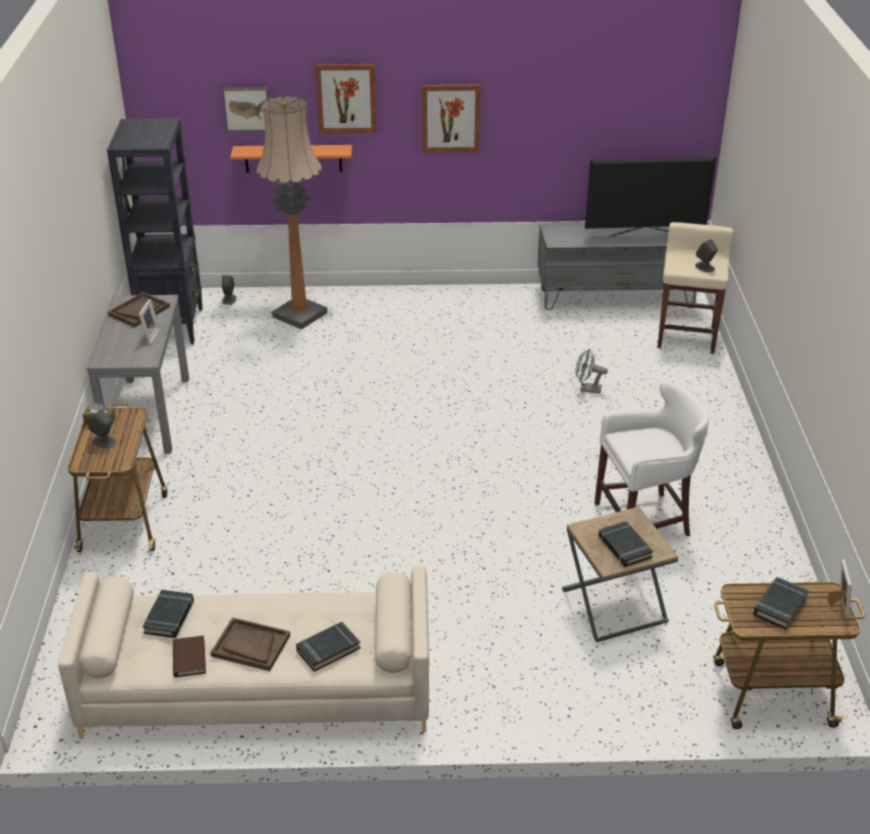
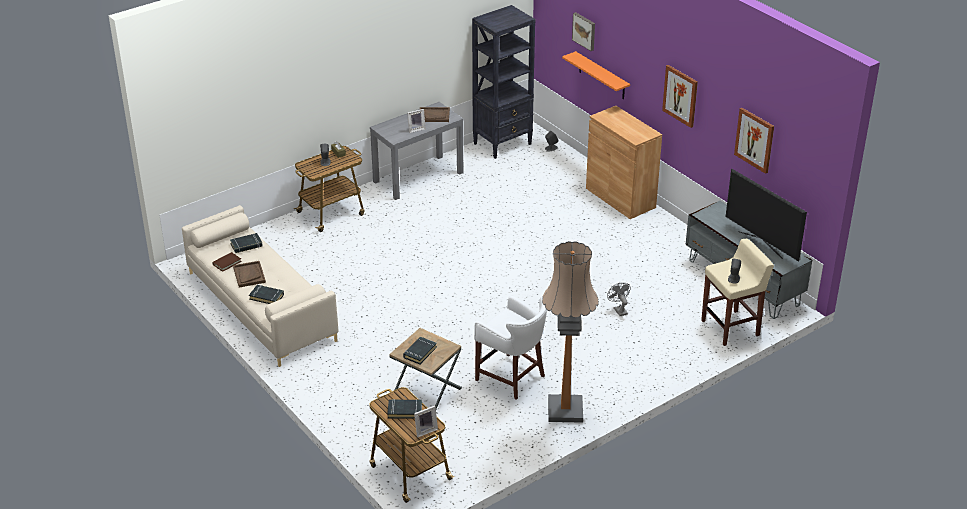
camera: 55 degrees right, 0 degrees up
(300, 315) = (566, 177): floor lamp -> floor lamp (565, 410)
(346, 98) = (630, 52): picture -> picture (754, 140)
(384, 300) = (620, 198): none -> brown cabinet

